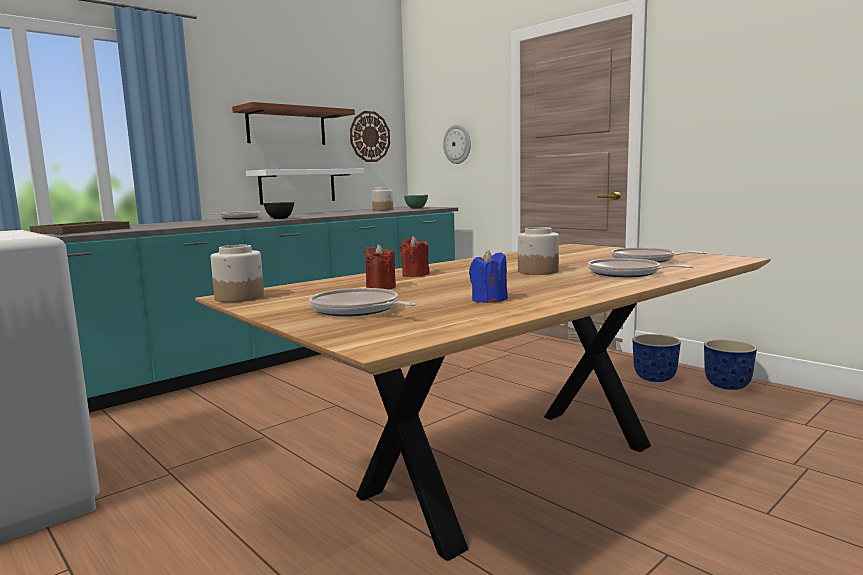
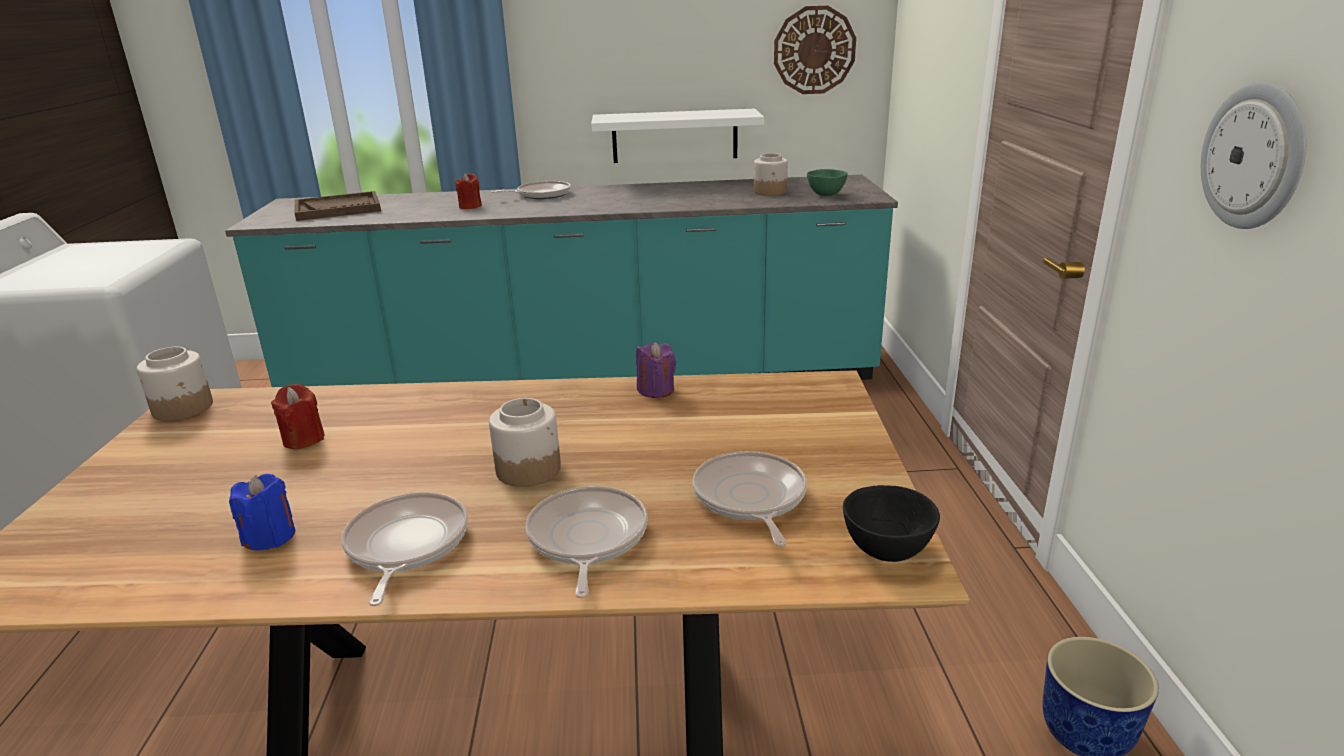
camera: 40 degrees right, 15 degrees up
(279, 219) = (563, 210): black bowl -> black bowl (885, 550)
(286, 127) = (660, 45): brown shelf -> none
(357, 310) = (149, 496): frying pan -> frying pan (405, 546)
(415, 274) = (414, 414): red candle -> red candle (470, 206)
(457, 144) = (933, 80): wall clock -> wall clock (1254, 156)
(511, 255) = (656, 390): none -> purple candle
(653, 378) = (979, 646): planter -> none

